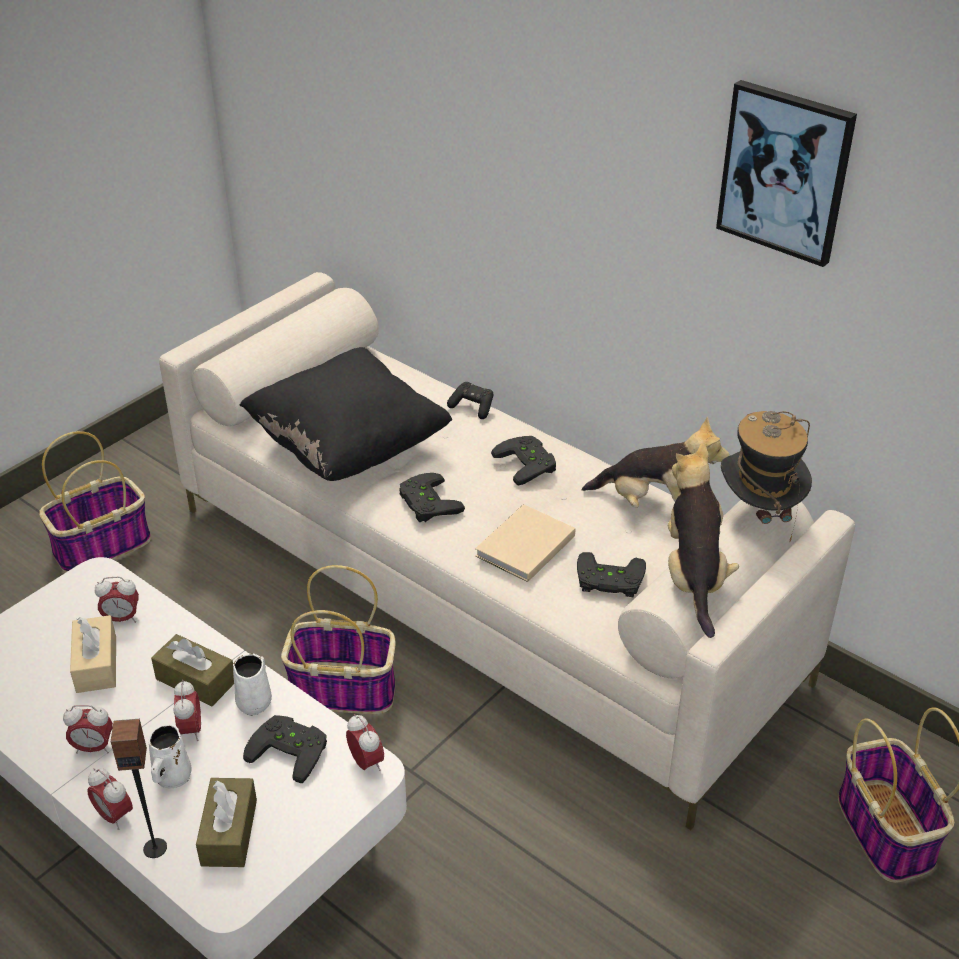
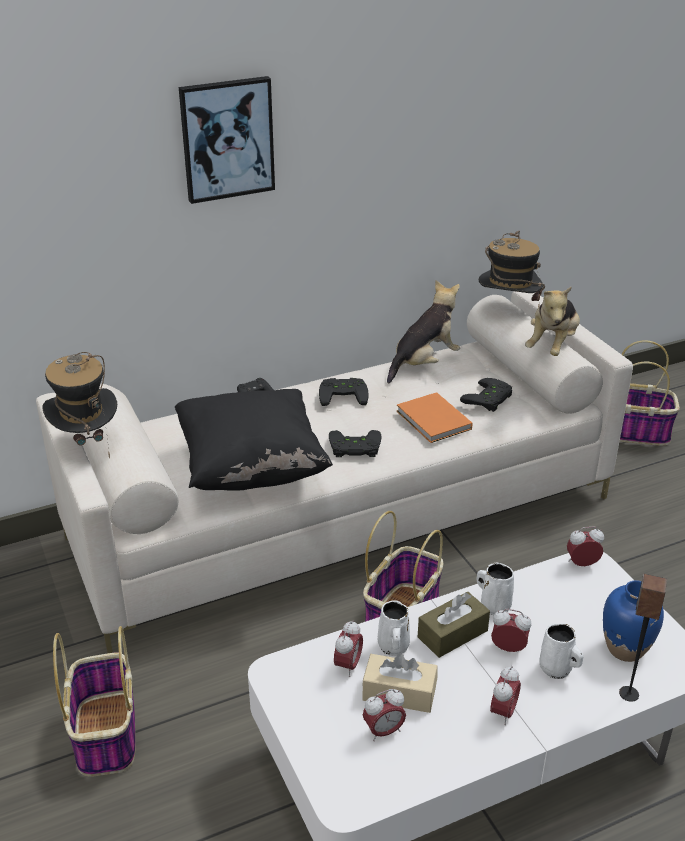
camera: 65 degrees left, 5 degrees down
(114, 816) = (586, 712): alarm clock -> alarm clock (383, 731)
(158, 642) = (393, 647): none -> white mug
(229, 832) = (625, 648): brown tissue box -> blue vase
(252, 320) = (86, 443): none -> hat
(291, 748) = (552, 597): black game controller -> none
(522, 547) = (433, 421): beige book -> orange book
(693, 576) = (552, 345): plush toy -> plush toy turned 90 degrees counterclockwise
(785, 172) = (457, 84): picture -> picture (227, 139)

